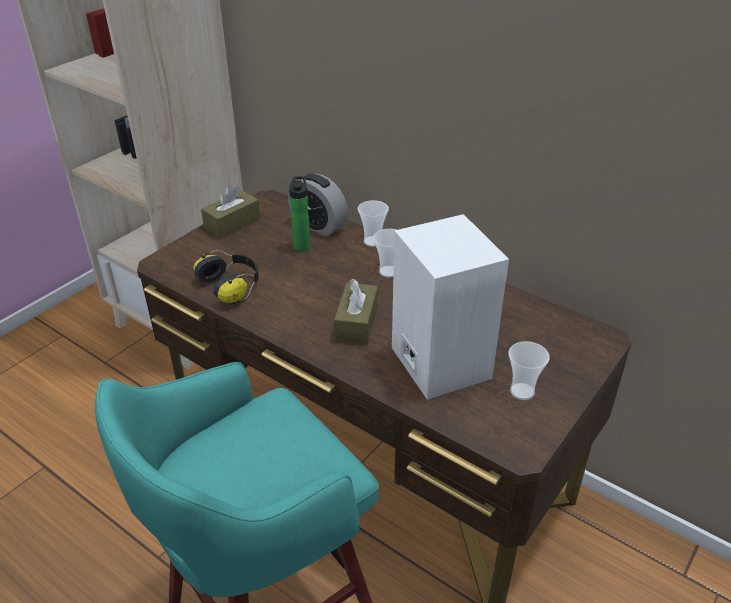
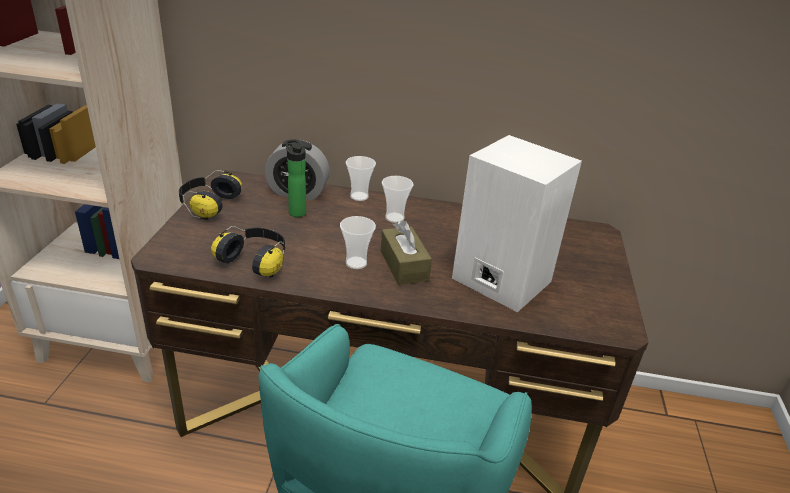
camera: 30 degrees left, 5 degrees down
(232, 223) = (208, 205): brown tissue box -> headphones
(522, 391) = (581, 285): cup -> cup (356, 263)

